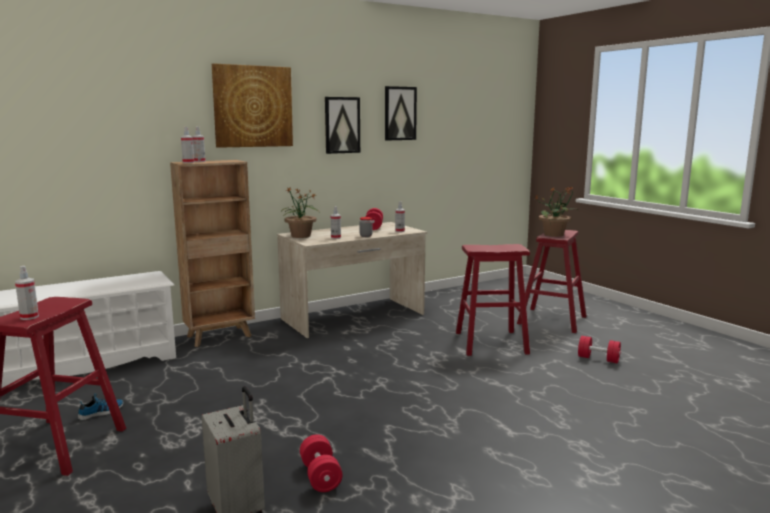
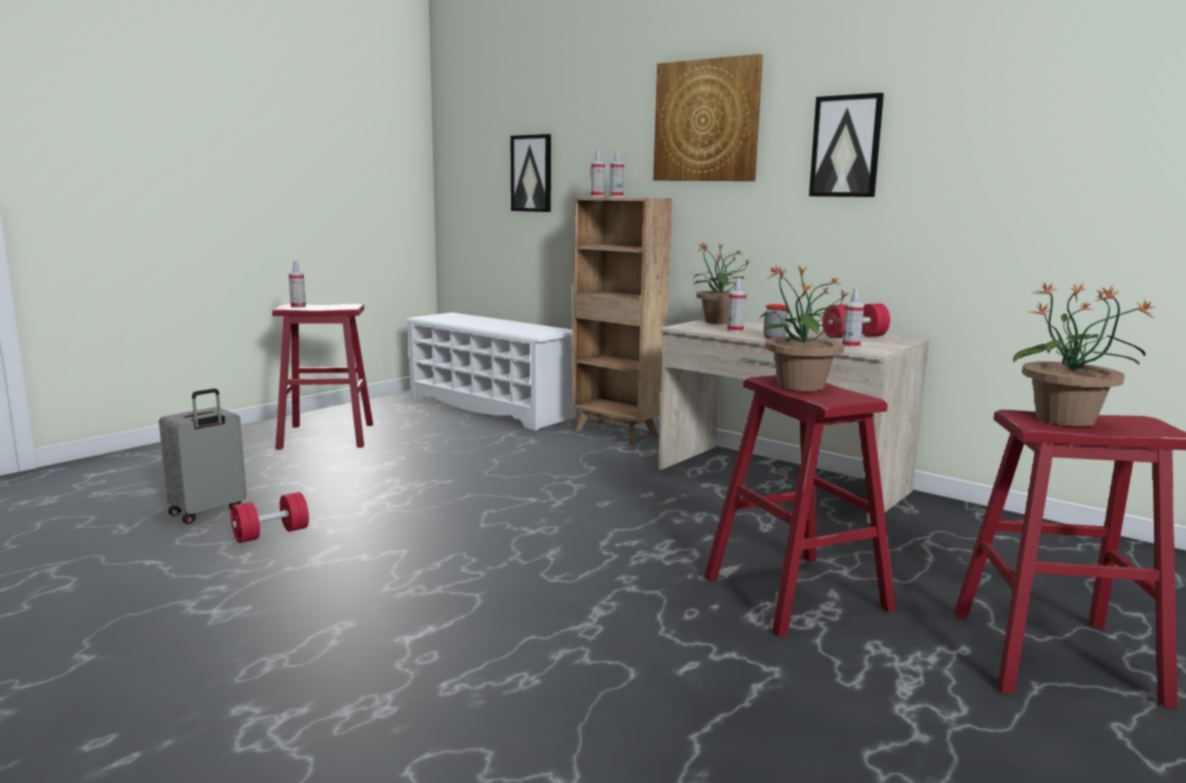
camera: 70 degrees right, 0 degrees up
(101, 412) = (392, 434): shoe -> none
(400, 113) = (978, 119): picture -> picture (532, 173)
(490, 248) = (799, 386): none -> potted plant
(598, 359) = (844, 729): red dumbbell -> none

